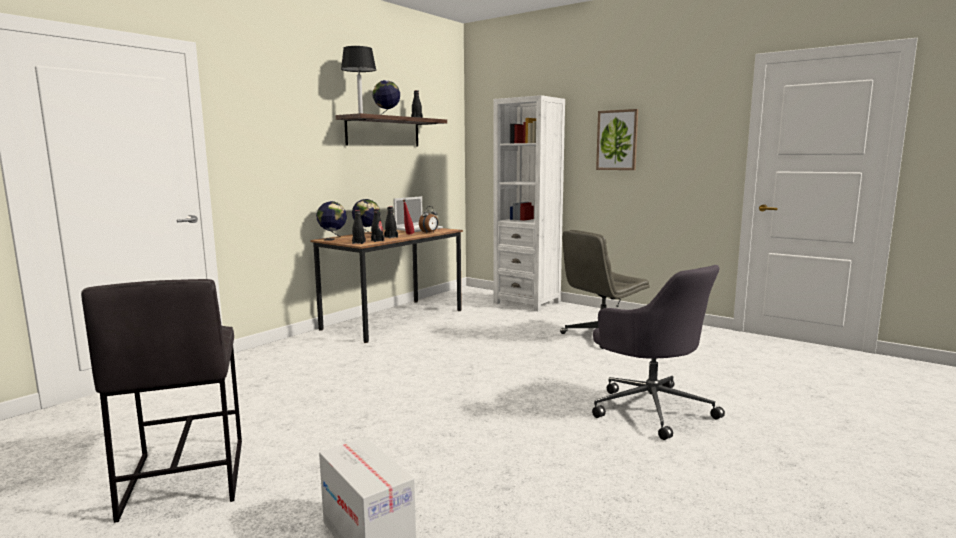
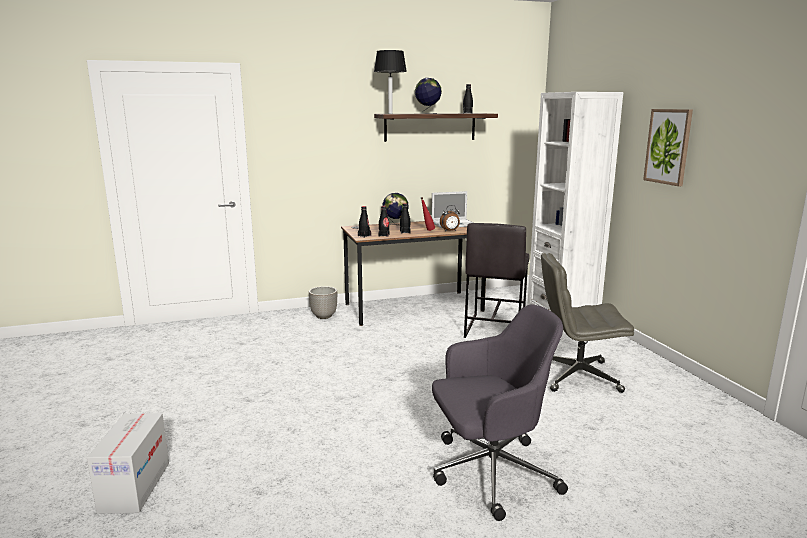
camera: 35 degrees right, 5 degrees up
(183, 478) = (117, 400): grey stool -> grey stool (494, 328)
(313, 343) = (324, 316): none -> planter
(333, 238) = (357, 227): globe -> none
(650, 408) = (490, 473): grey office chair -> grey office chair turned 105 degrees counterclockwise

